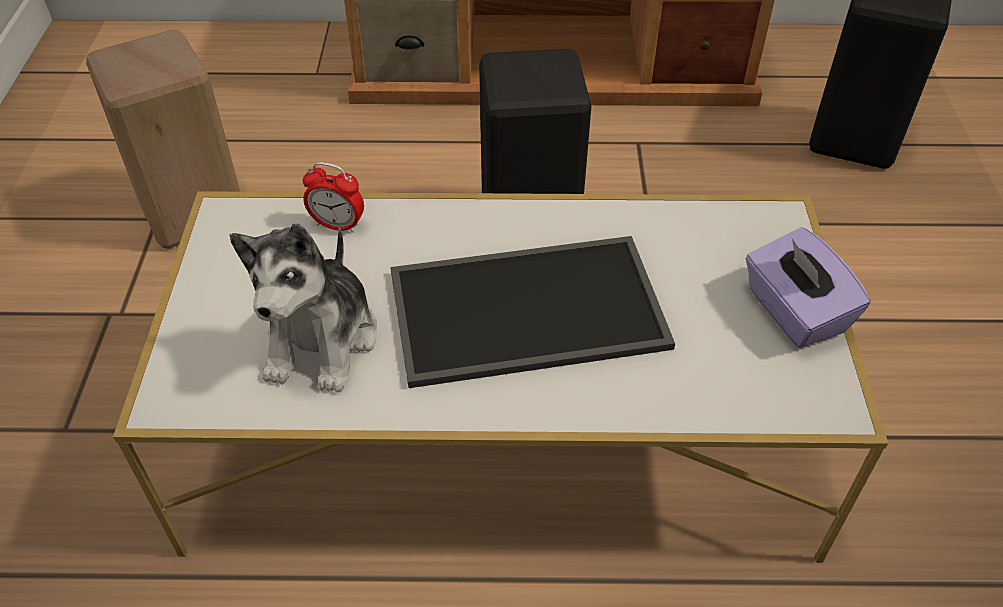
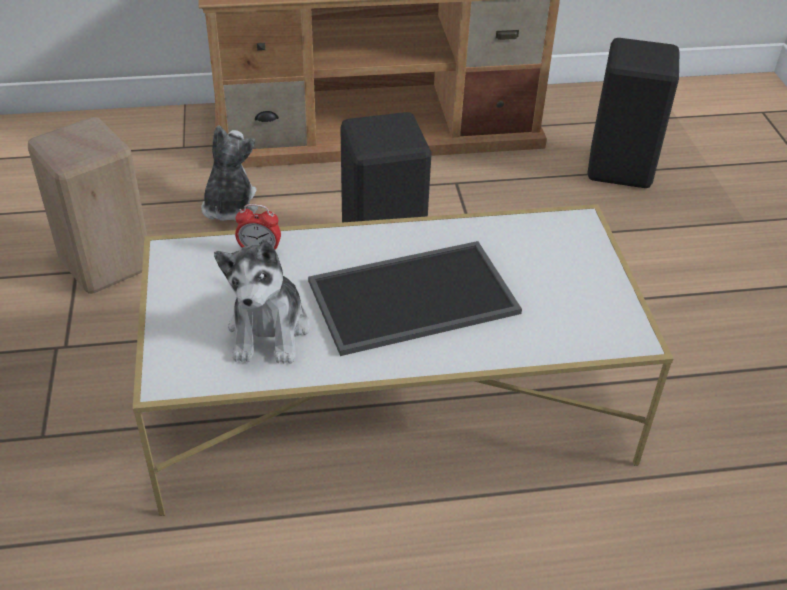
camera: 10 degrees left, 5 degrees down
(354, 152) = (230, 207): none -> plush toy
(793, 312) = (599, 282): purple tissue box -> none

